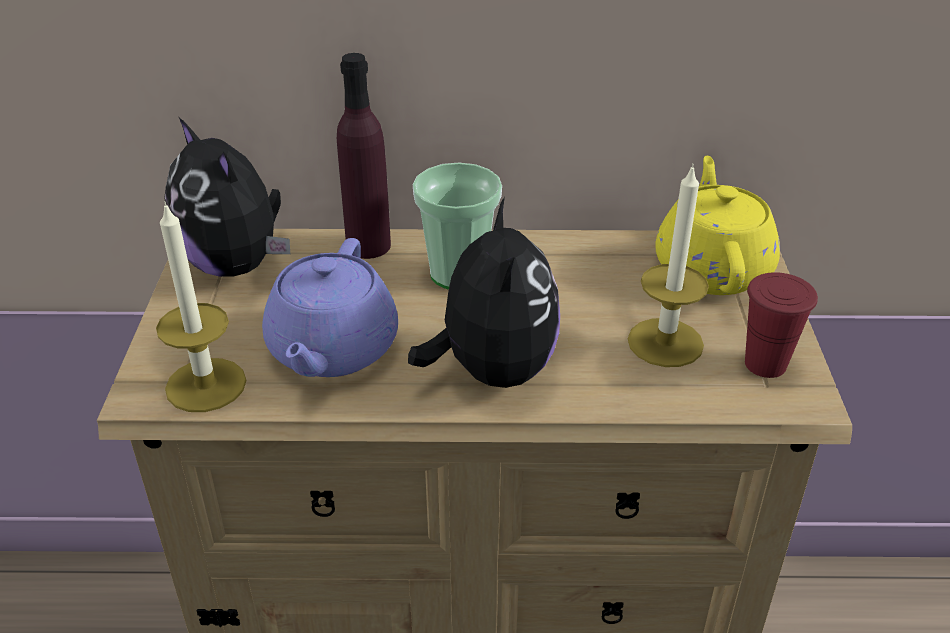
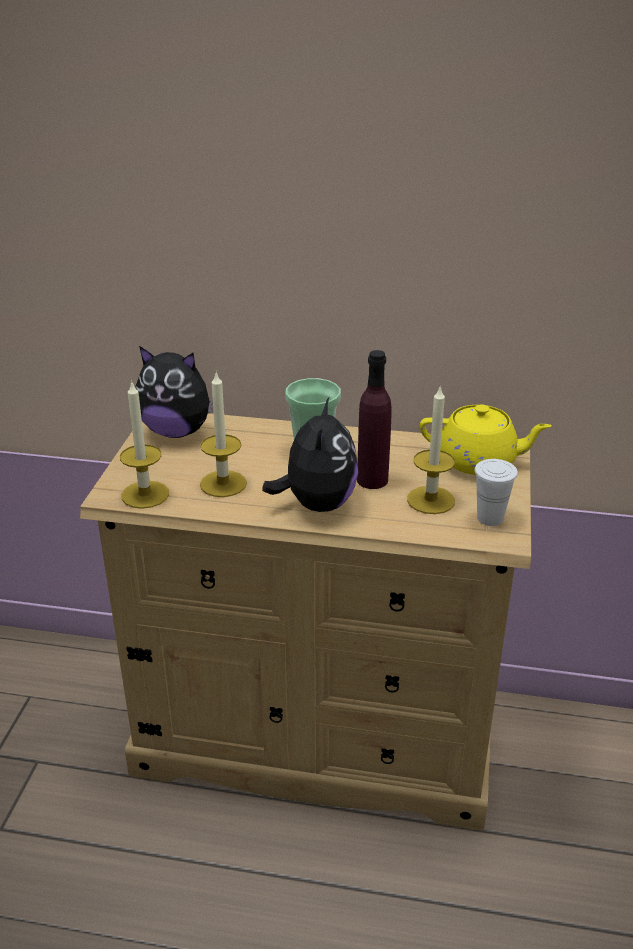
camera: 10 degrees right, 5 degrees down
(237, 265) = (177, 431): plush toy -> plush toy turned 45 degrees counterclockwise
(332, 350) = (223, 484): purple teapot -> candle
(368, 246) = (261, 428): purple bottle -> purple bottle (372, 480)
(712, 268) = (479, 461): yellow teapot -> yellow teapot turned 90 degrees clockwise
(765, 364) = (490, 518): red cup -> white cup

